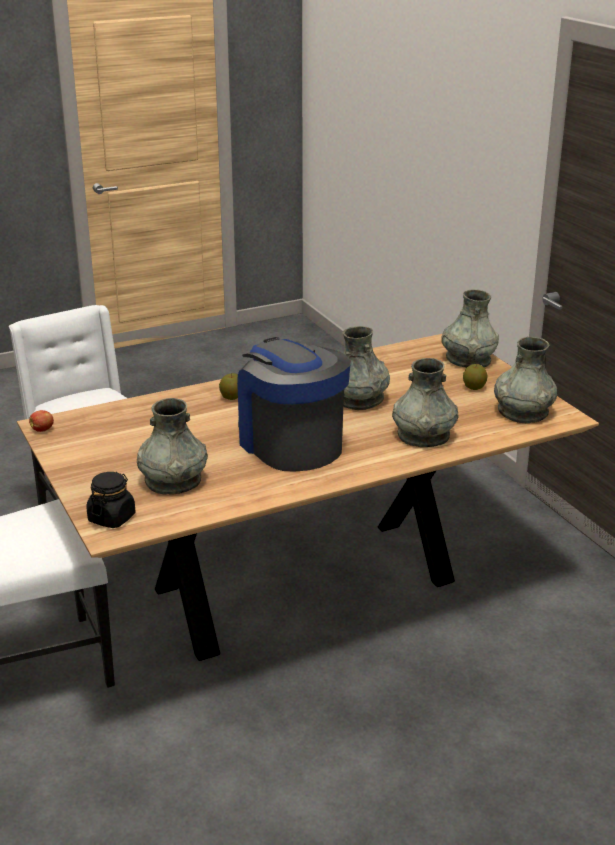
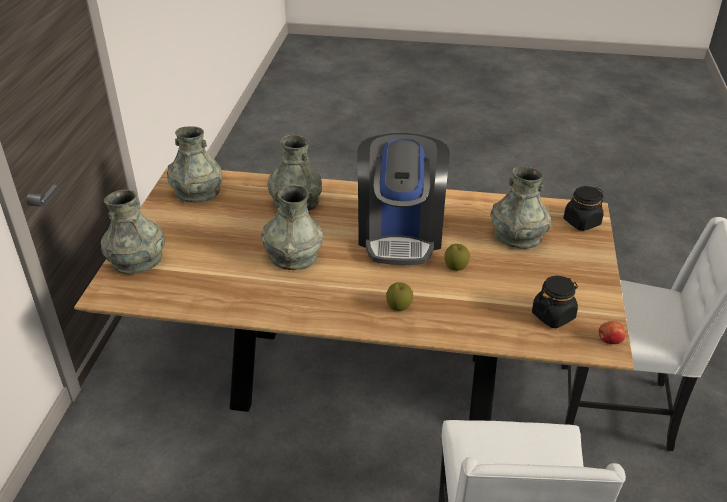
camera: 145 degrees left, 10 degrees up
(99, 431) = (553, 315): none -> black jar
(474, 388) = (189, 228): apple -> apple (456, 267)

